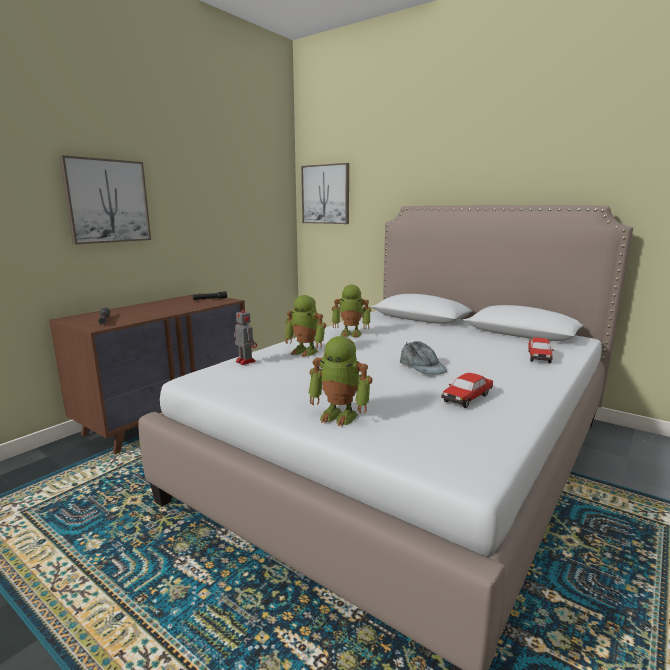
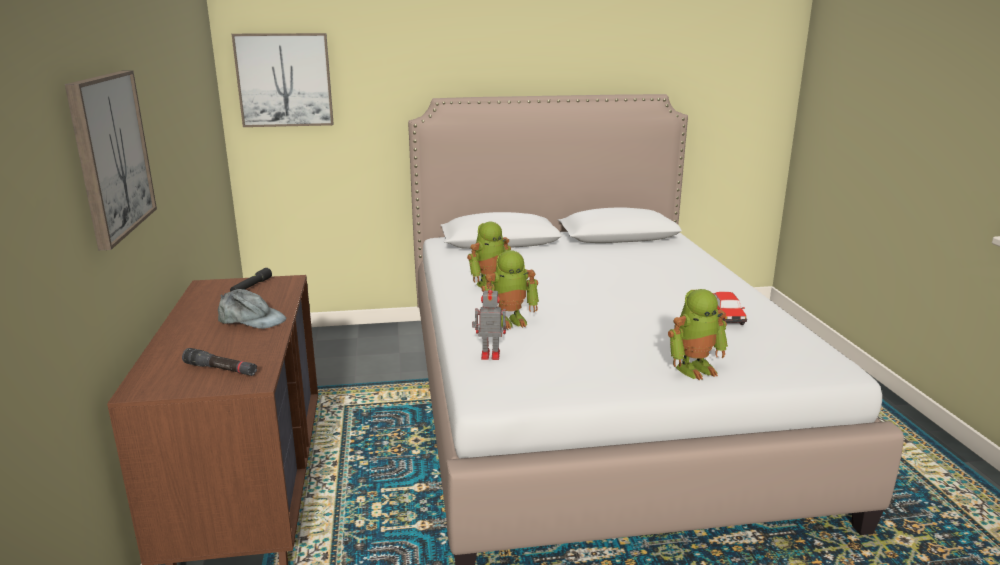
camera: 45 degrees left, 5 degrees up
(422, 366) = (637, 299): grey cap -> grey cap (251, 319)
(539, 357) = (682, 259): toy car -> none

